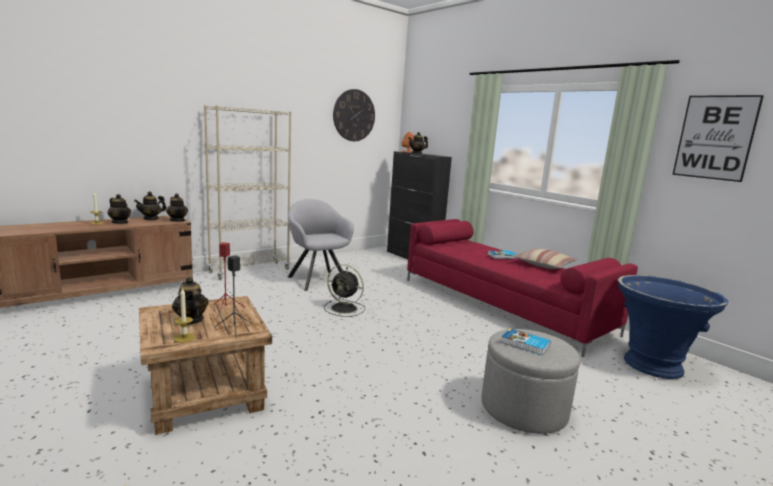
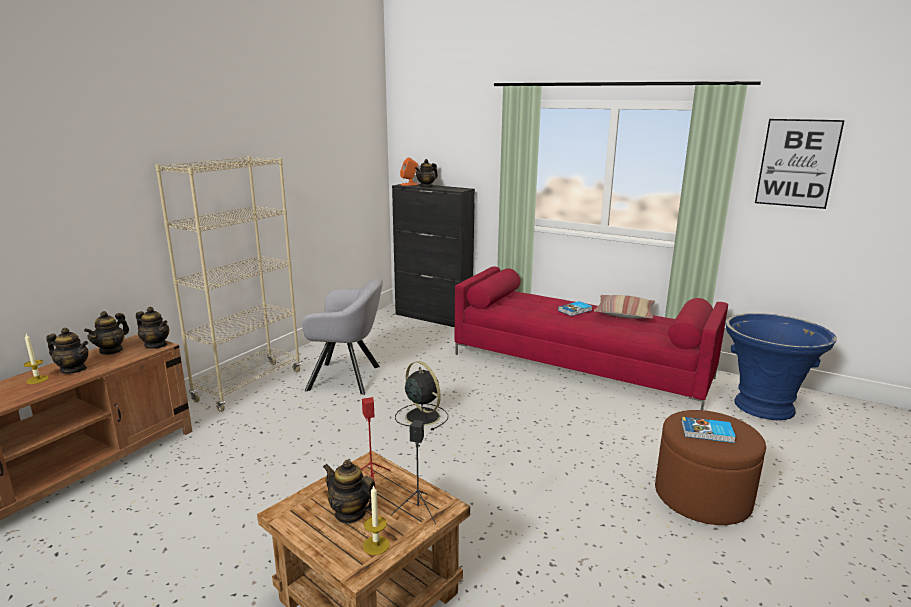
camera: 20 degrees left, 5 degrees up
(317, 279) = (348, 378): grey armchair -> grey armchair turned 150 degrees clockwise
(345, 309) = (421, 416): black fan -> black fan turned 135 degrees counterclockwise
(354, 115) = (337, 144): wall clock -> none
(523, 409) = (702, 497): grey ottoman -> brown ottoman

